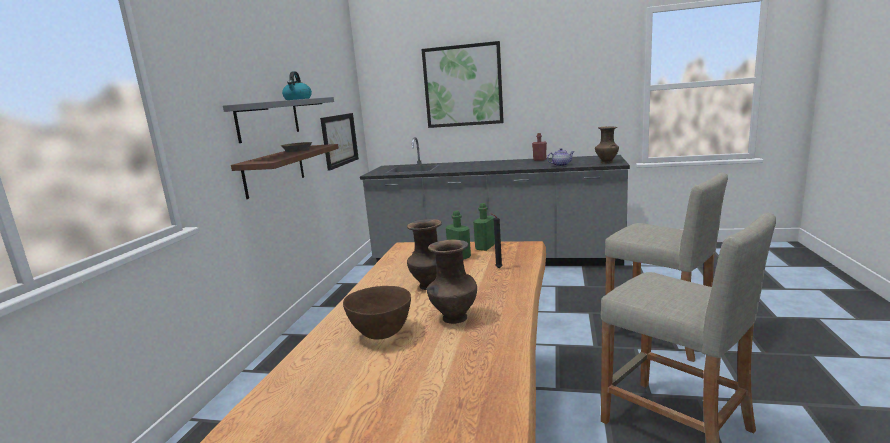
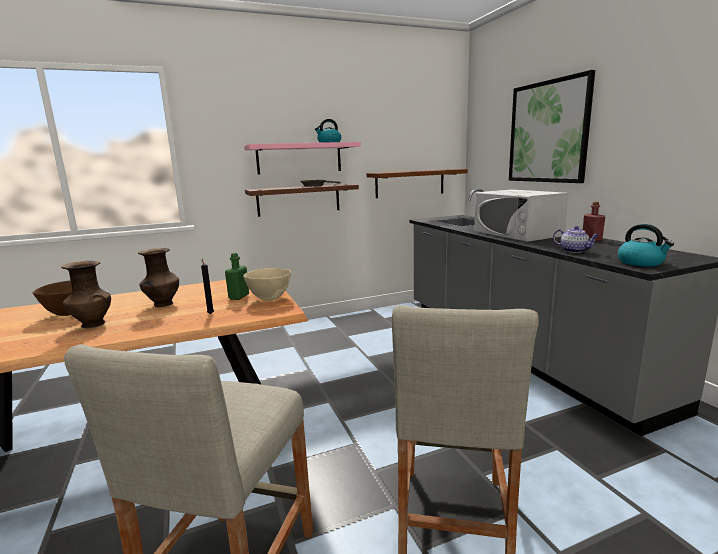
camera: 55 degrees right, 0 degrees up
(268, 119) = (299, 158): grey shelf -> pink shelf
(339, 140) = (410, 183): picture -> brown shelf
(485, 247) = (269, 298): green bottle -> beige bowl
(489, 166) = (517, 233): none -> white microwave
(606, 162) = (641, 263): brown vase -> kettle

